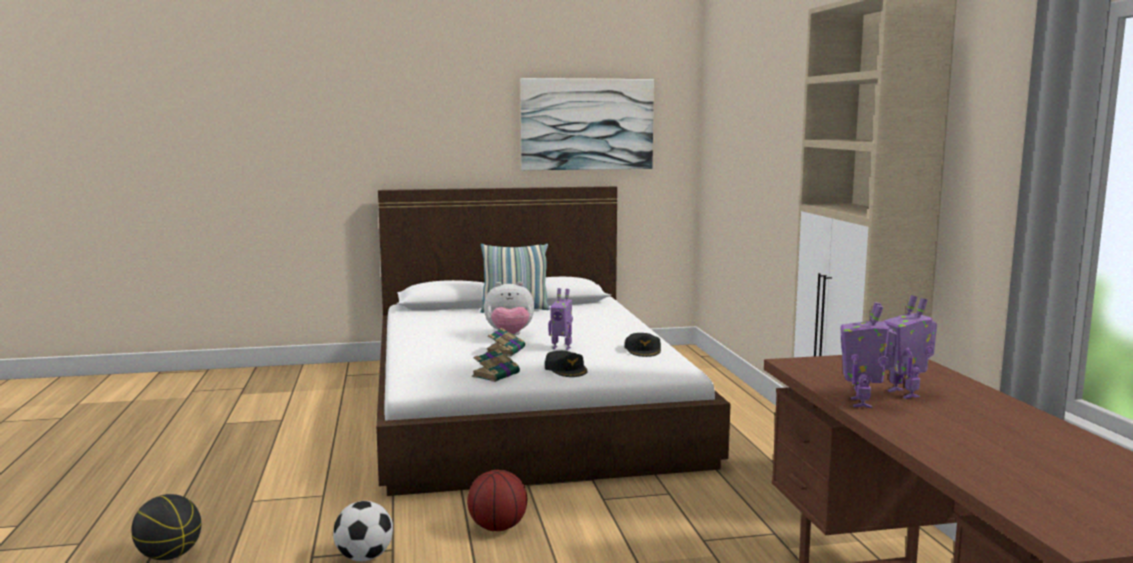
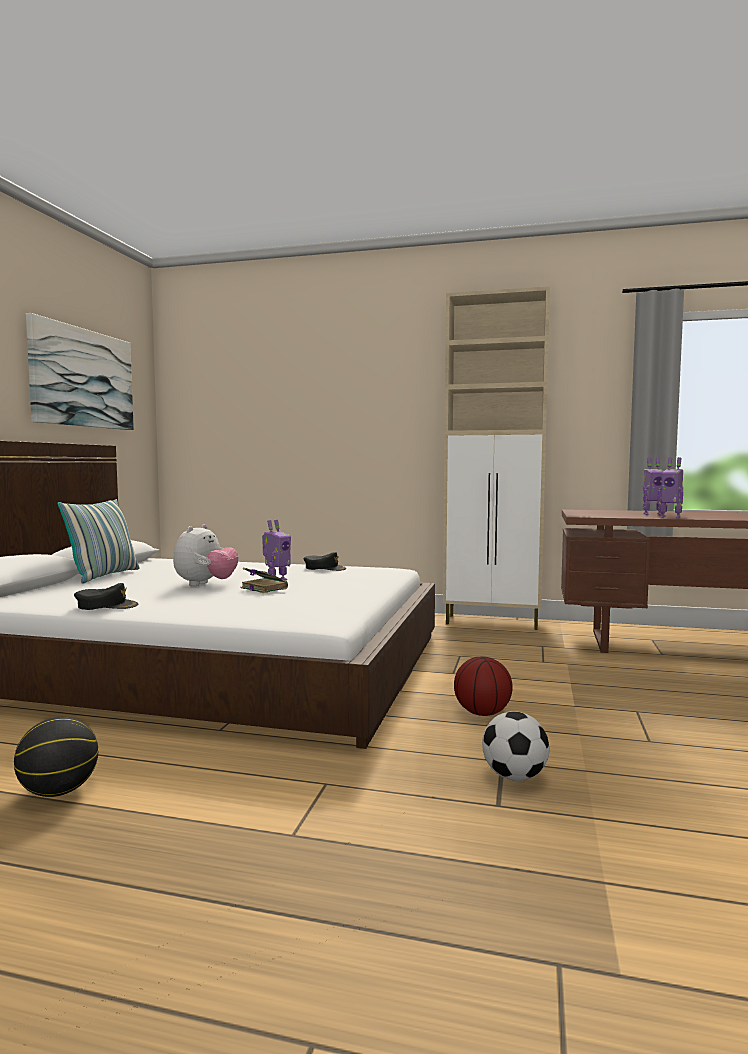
camera: 65 degrees left, 5 degrees down
(169, 556) = (437, 919): basketball -> basketball (58, 791)
(496, 374) = (334, 598): book -> none
(566, 369) = (348, 585): black cap -> black cap (107, 606)

